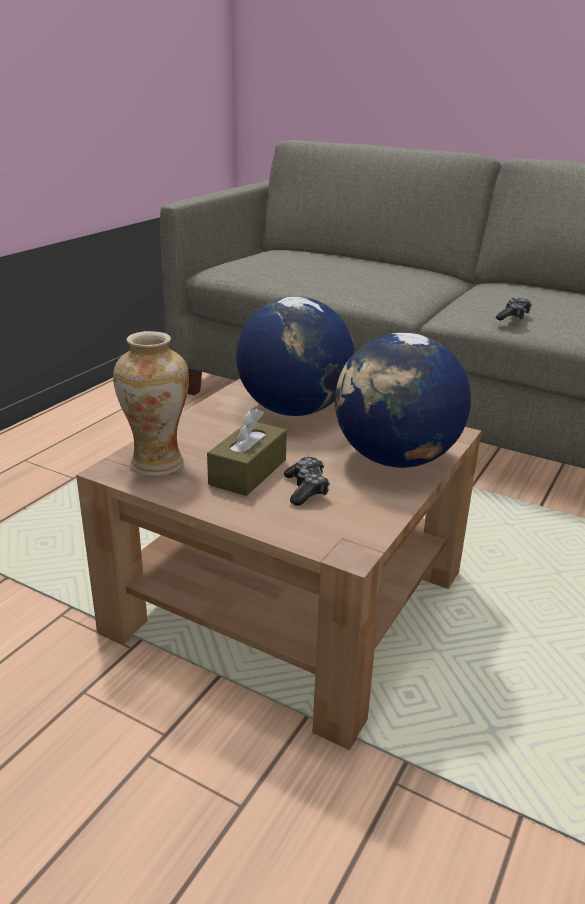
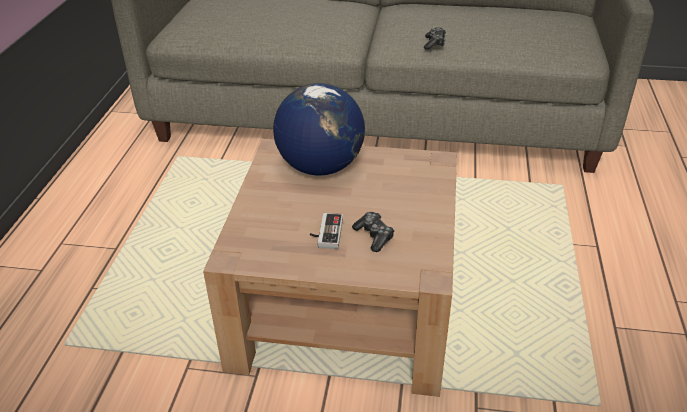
camera: 20 degrees left, 10 degrees up
(157, 464) = (256, 244): vase -> none
(248, 472) = (325, 233): brown tissue box -> game controller
(395, 459) = (416, 193): globe -> none

